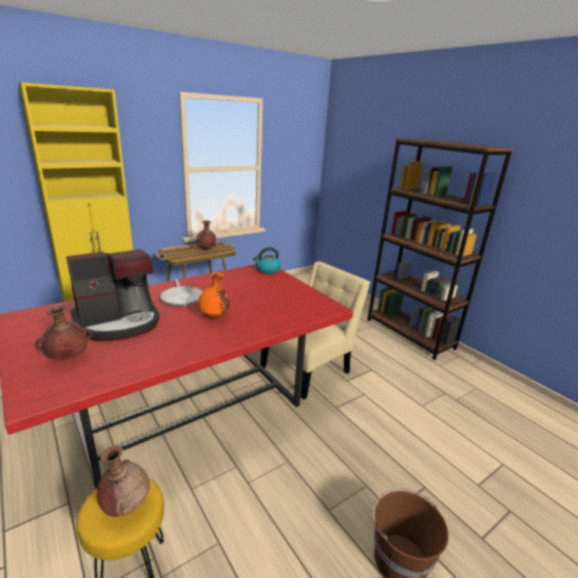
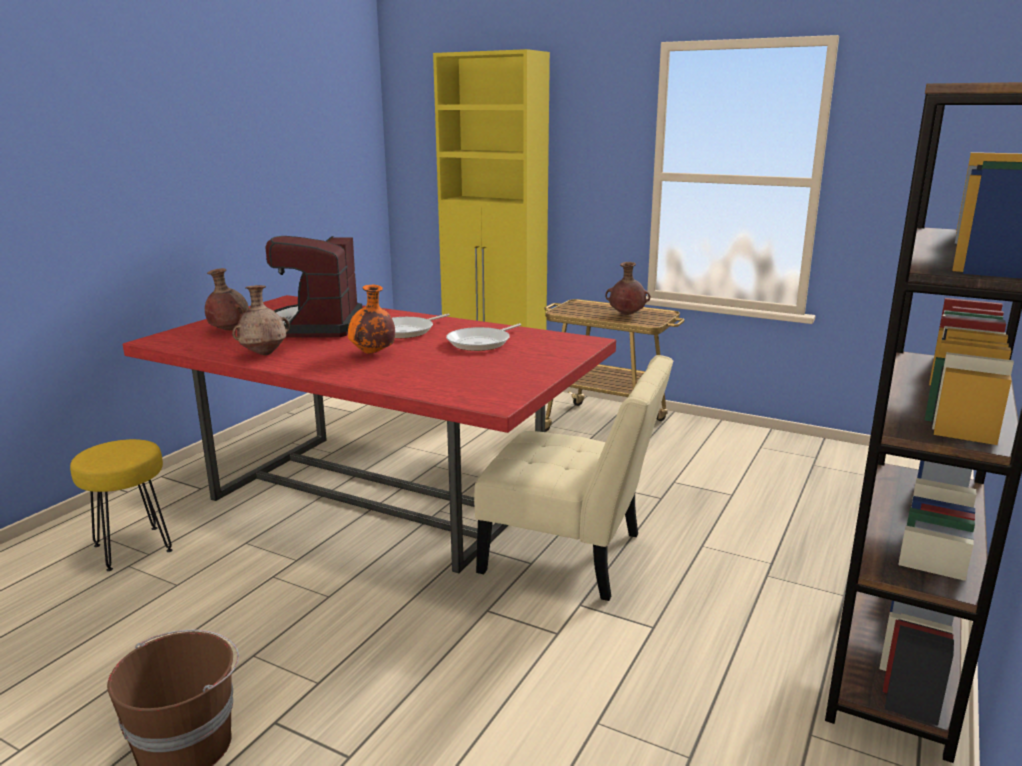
camera: 65 degrees right, 5 degrees down
(119, 322) = (315, 326): coffee machine -> coffee machine turned 60 degrees clockwise
(126, 504) = (116, 454): brown vase -> brown vase (264, 354)
(235, 286) = (481, 343): none -> frying pan
(267, 270) = (576, 345): kettle -> none

